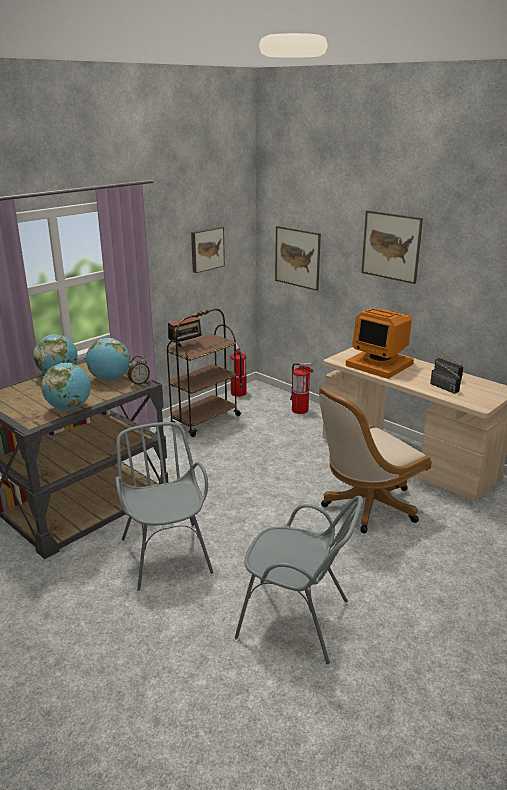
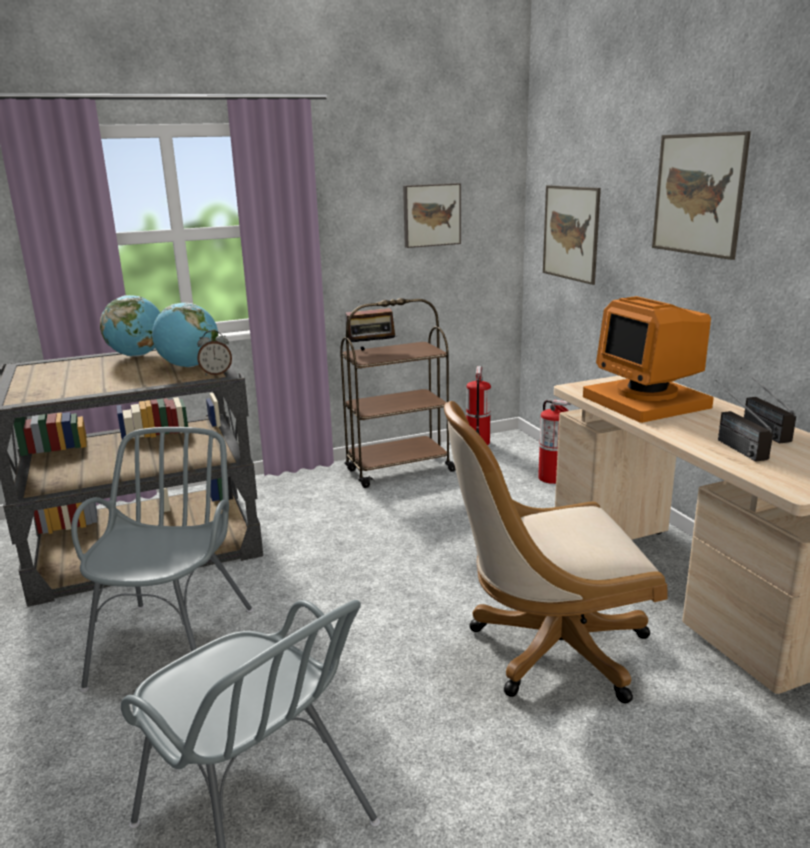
camera: 25 degrees right, 5 degrees down
(69, 408) = (87, 389): globe -> none

